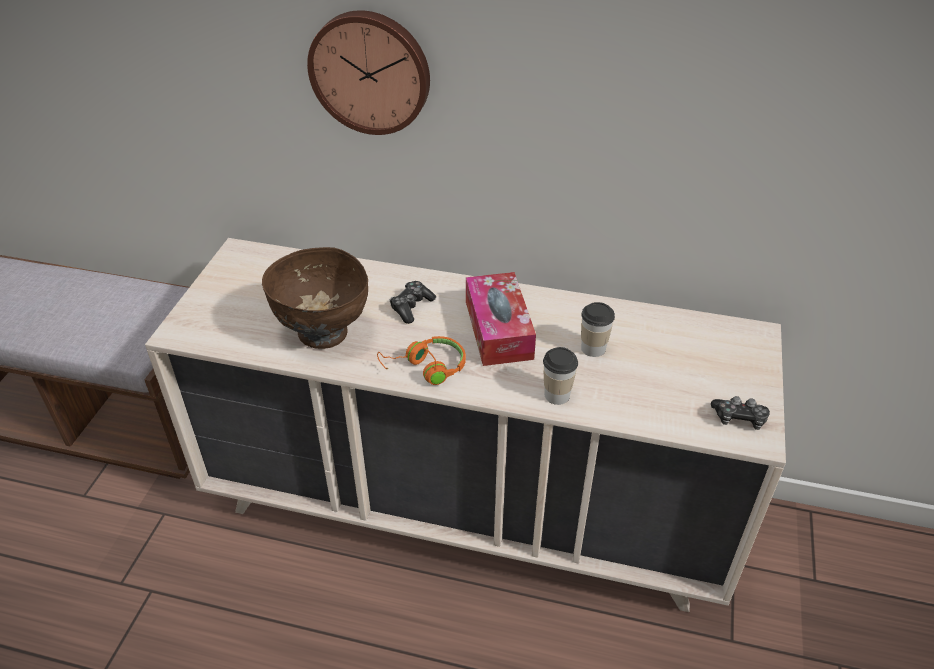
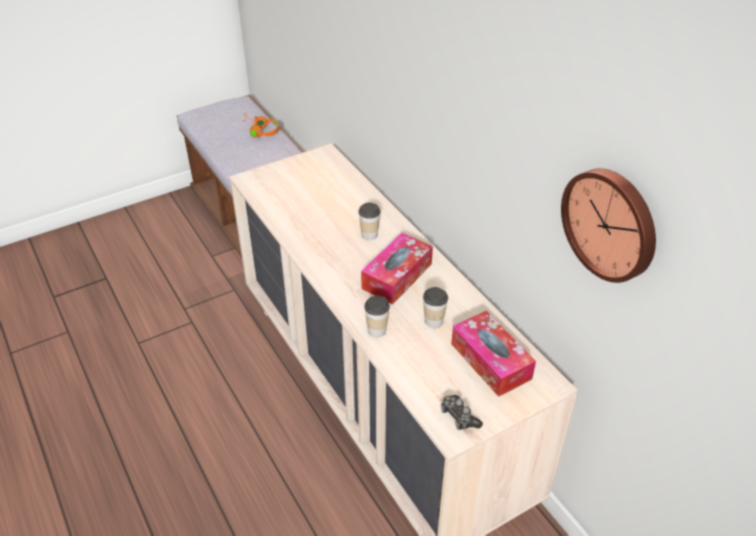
camera: 45 degrees right, 0 degrees up
(323, 334) = (308, 221): brown bowl -> none
(371, 71) = (399, 70): wall clock -> wall clock (611, 223)
(411, 307) = (369, 235): game controller -> cup
(426, 368) = (332, 270): orange headphones -> orange headphones (260, 130)
(689, 349) = (490, 361): none -> tissue box

